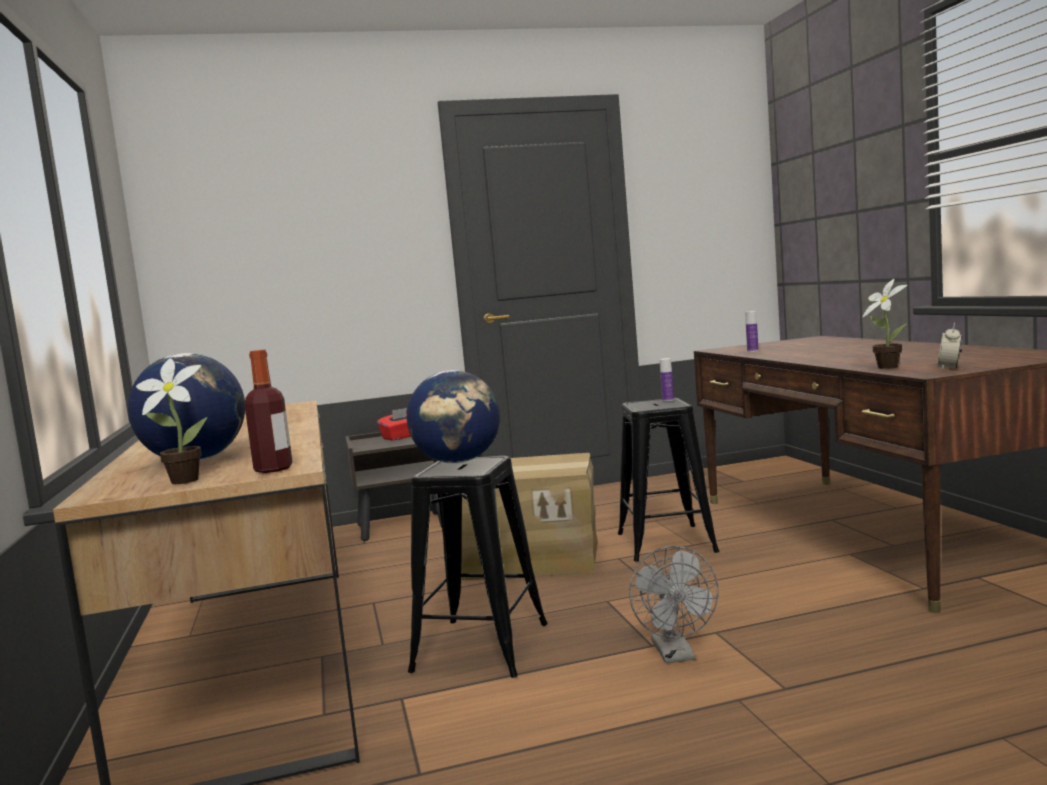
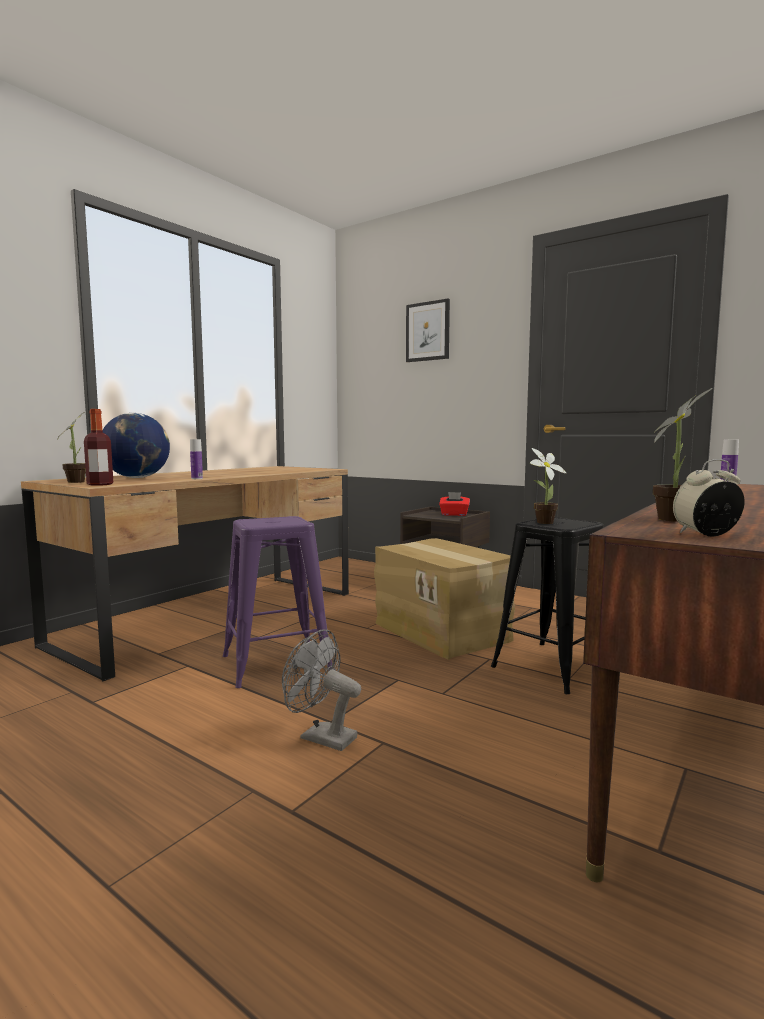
camera: 50 degrees right, 0 degrees up
(305, 204) = (427, 331): none -> picture
(458, 462) = (283, 519): globe -> none
(481, 647) = (276, 663): black stool -> purple stool
(648, 407) = (542, 522): none -> potted plant
(668, 400) = (581, 522): bottle -> bottle (197, 478)
(676, 655) = (320, 737): grey fan -> grey fan turned 75 degrees clockwise

